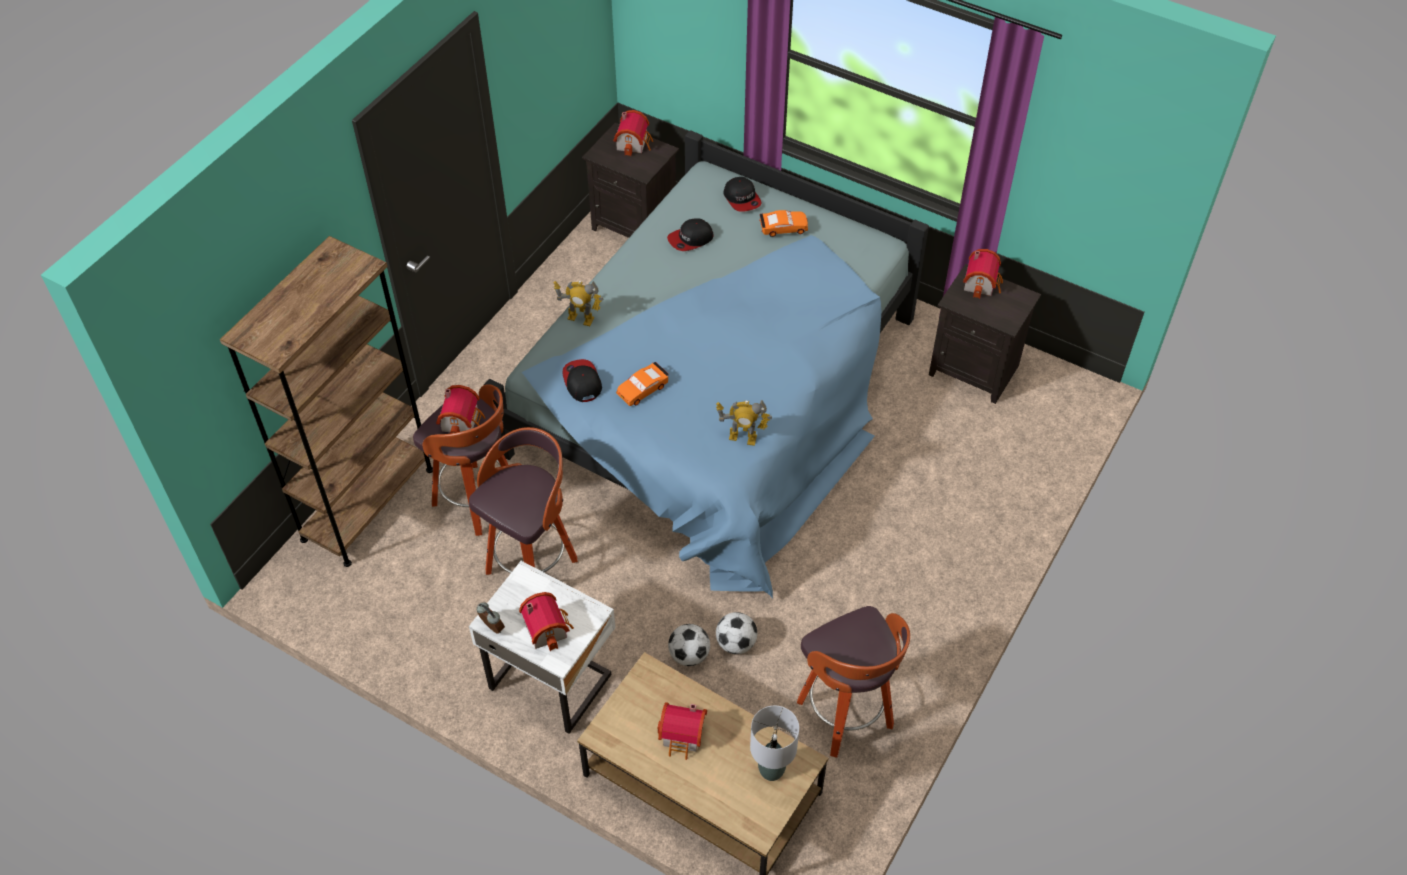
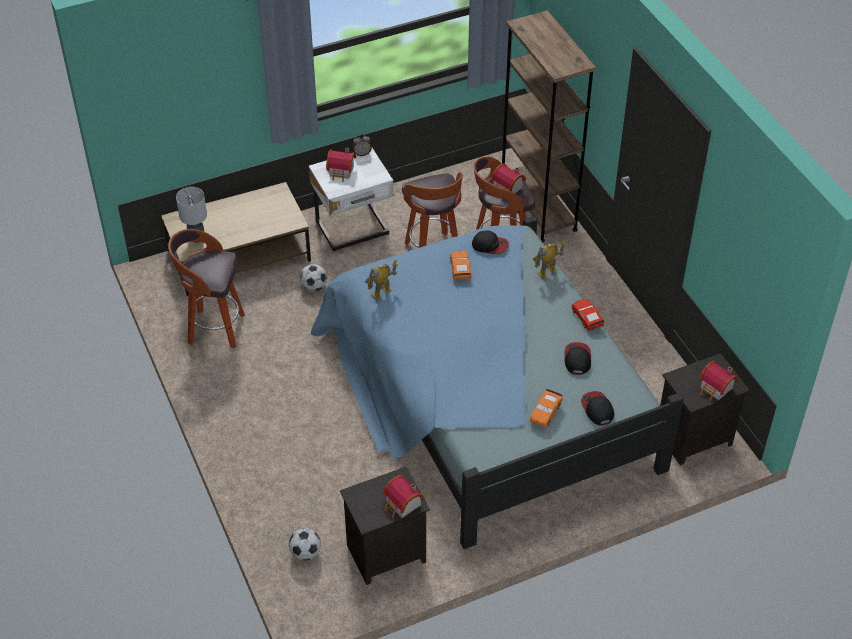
camera: 125 degrees right, 5 degrees down
(624, 257) = (587, 318): none -> red toy car
(683, 736) = (247, 217): toy house -> none
(736, 643) = (302, 309): football -> football (305, 553)
(742, 198) = (597, 409): cap -> cap turned 60 degrees clockwise

